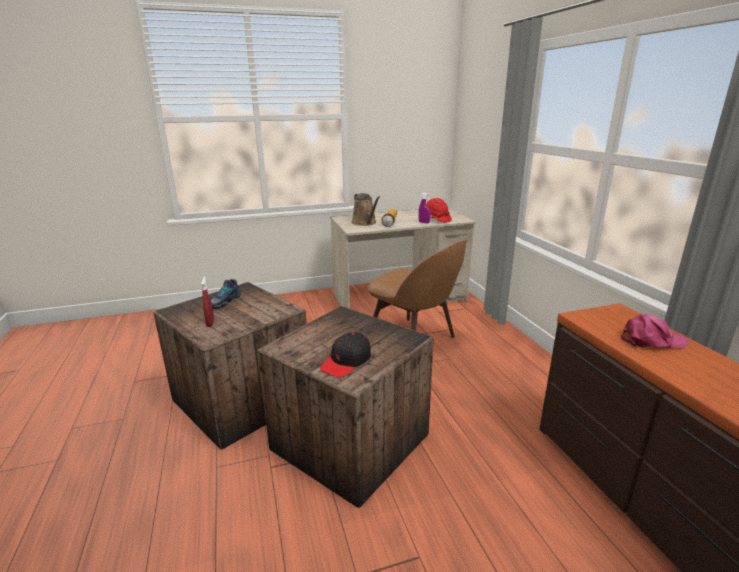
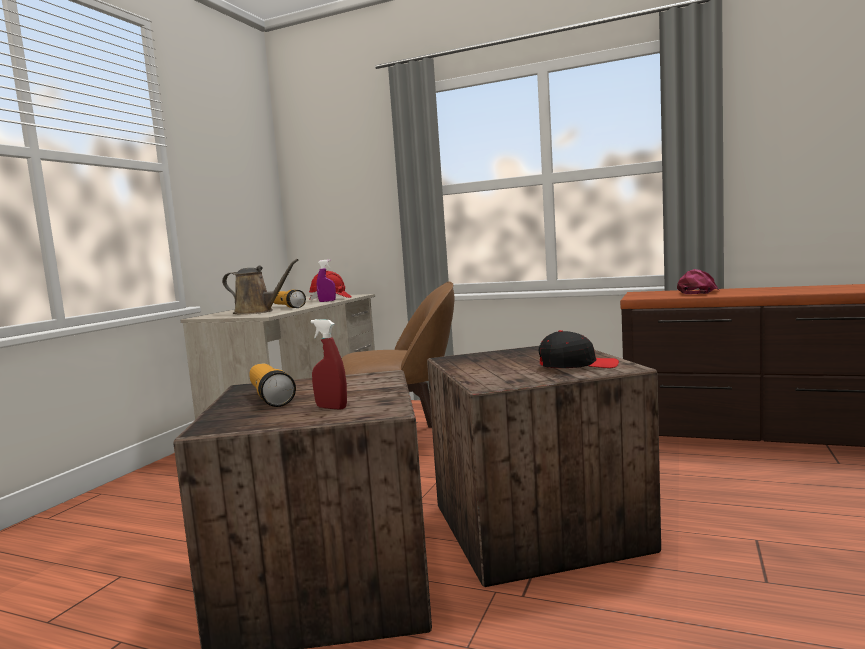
camera: 50 degrees left, 15 degrees down
(224, 302) = (271, 398): shoe -> flashlight
(346, 361) = (577, 365): black cap -> black cap turned 75 degrees counterclockwise

